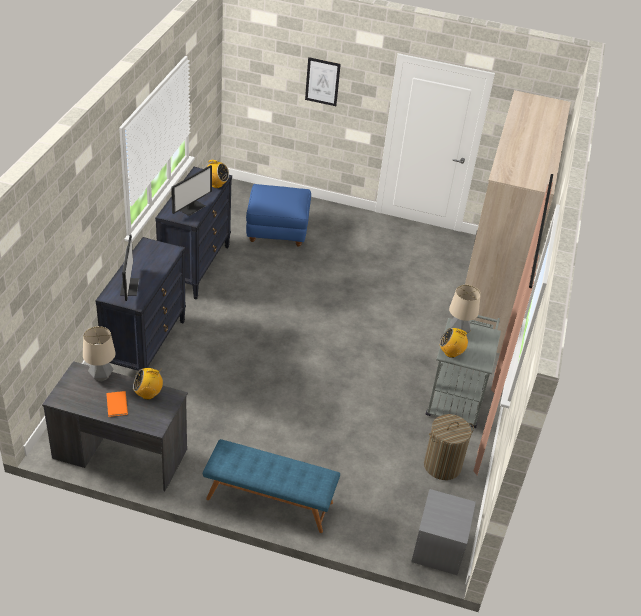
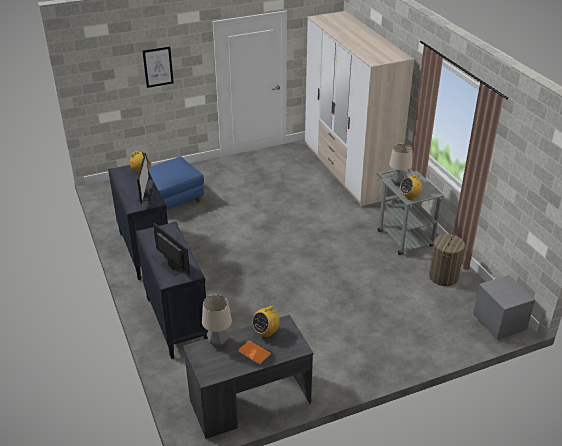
camera: 35 degrees left, 5 degrees down
(269, 501) = (380, 362): blue bench -> none

